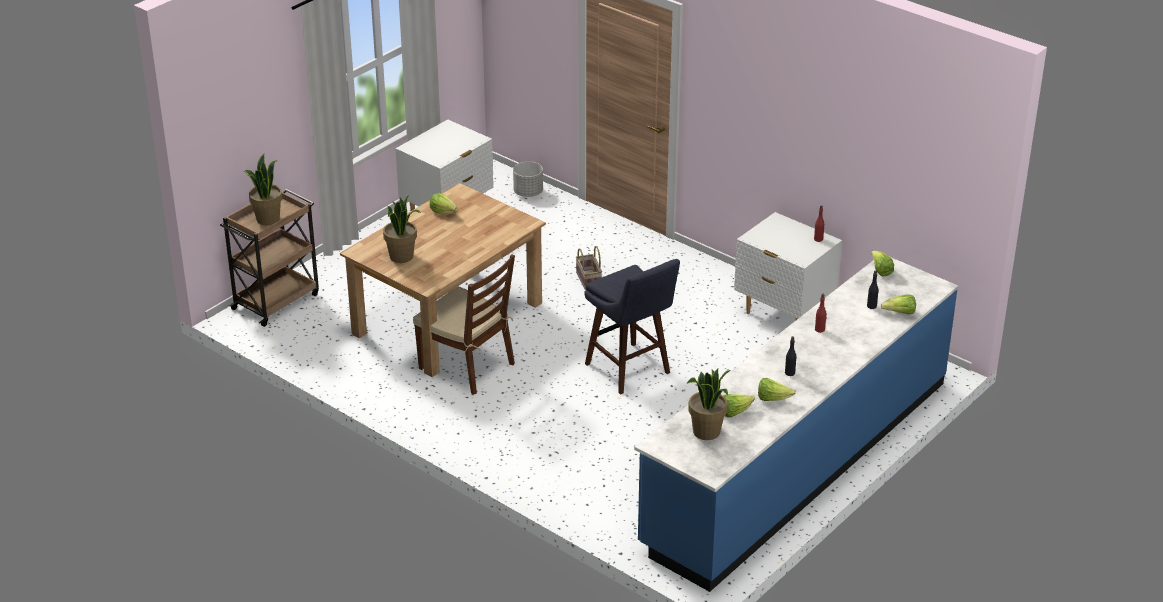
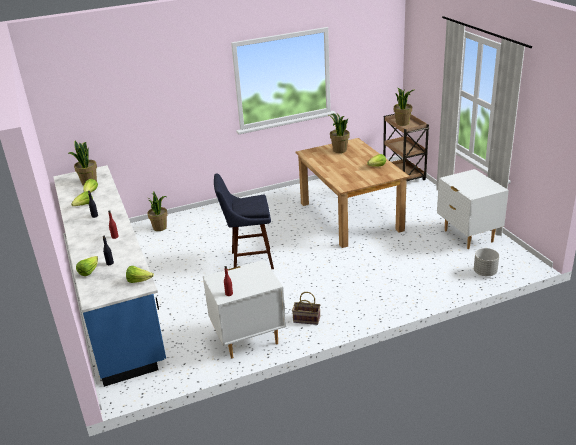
camera: 120 degrees right, 5 degrees down
(467, 366) = (301, 214): brown chair -> none
(589, 280) = (354, 270): basket -> basket (306, 319)
(603, 499) = (160, 227): none -> potted plant

